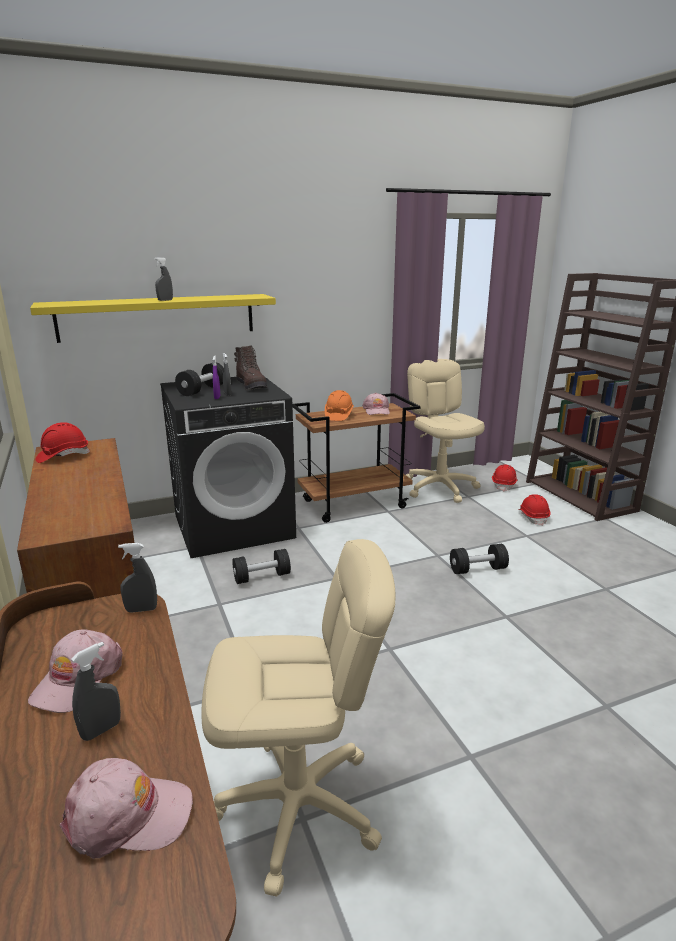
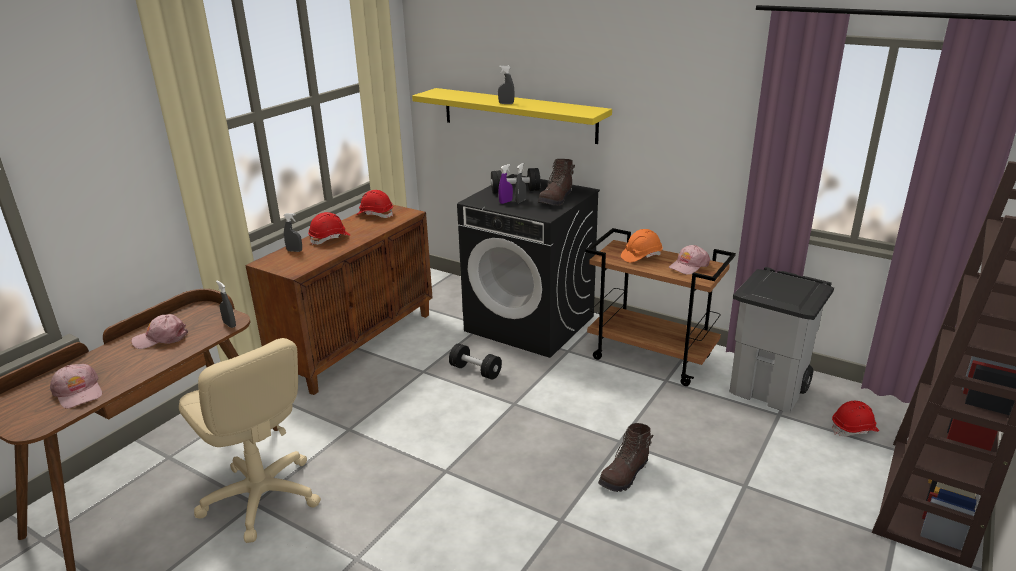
camera: 55 degrees right, 5 degrees up
(101, 730) = (127, 361): grey spray bottle -> grey spray bottle (294, 251)
(440, 487) = (769, 389): beige office chair -> grey trash can
(477, 569) = (625, 475): black dumbbell -> brown boot
(533, 517) = (799, 477): red hard hat -> red hard hat (330, 238)

